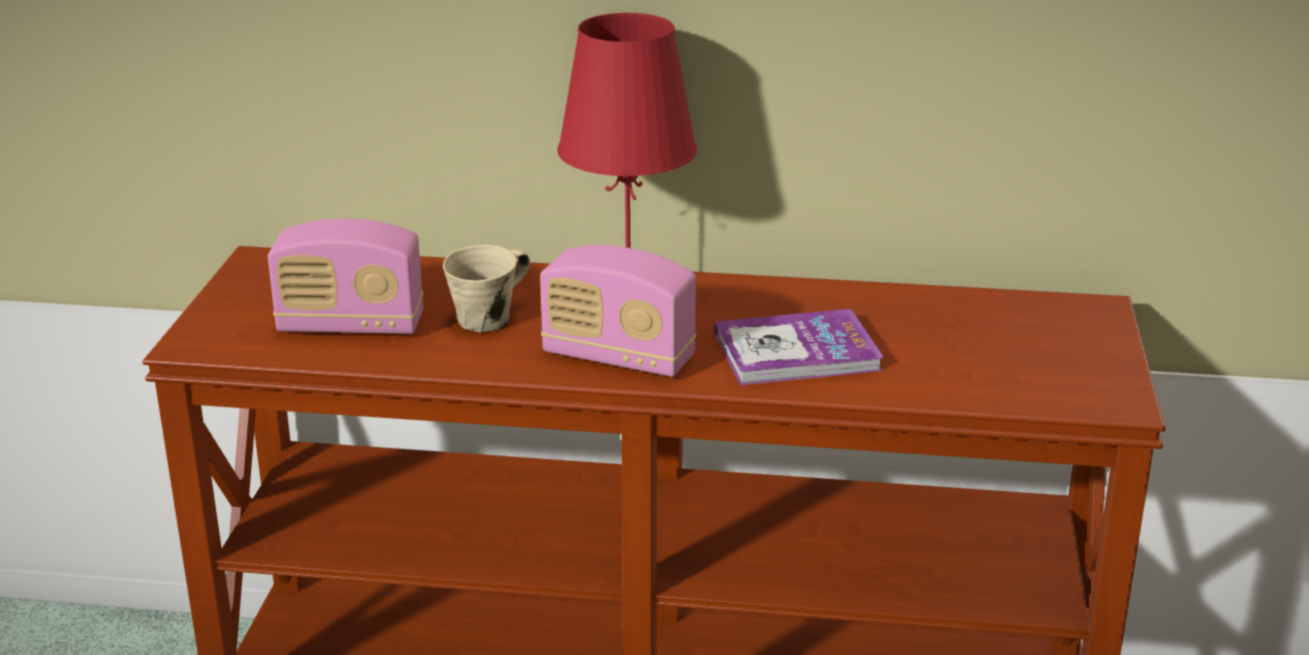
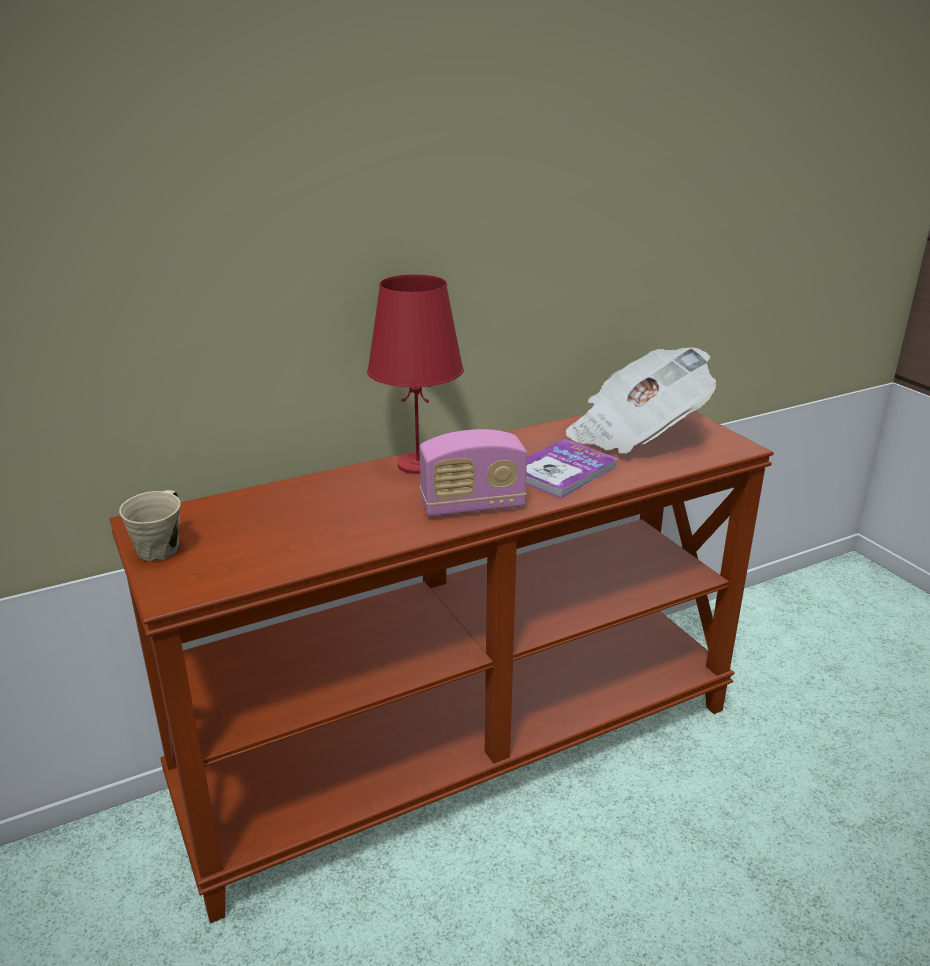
camera: 35 degrees left, 0 degrees up
(351, 326) = (274, 543): radio -> none
(488, 320) = (361, 510): beige mug -> beige mug (160, 549)
(984, 335) = (635, 434): none -> newspaper

